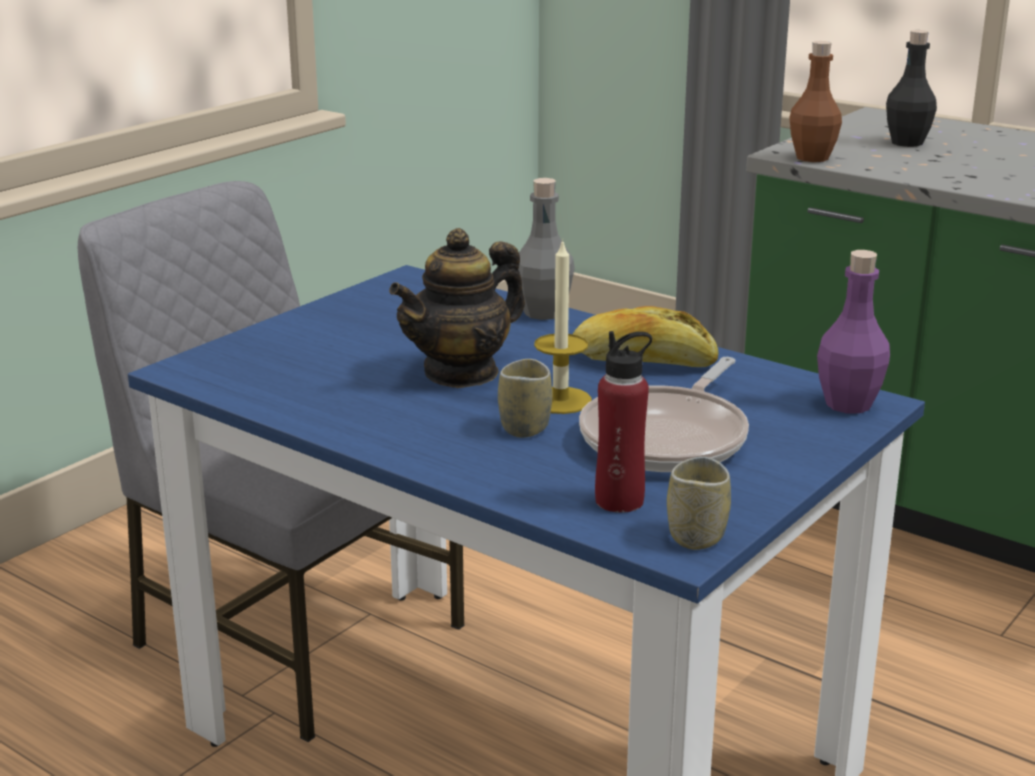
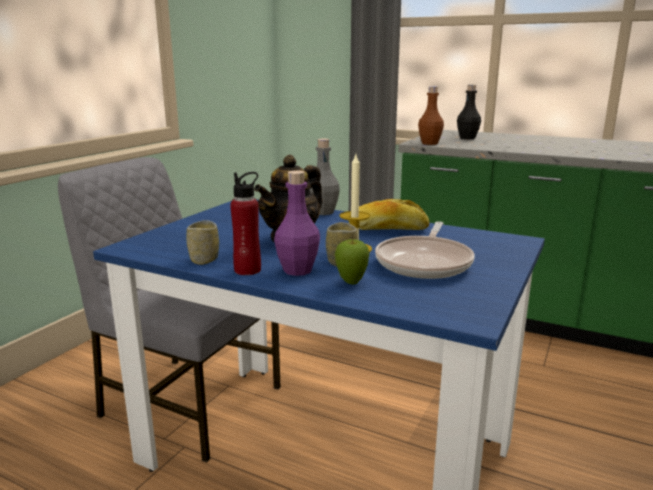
camera: 10 degrees left, 5 degrees down
(523, 468) = (351, 282): none -> apple
(619, 501) = (418, 295): red bottle -> red bottle (247, 270)
(696, 537) = (476, 311): cup -> cup (204, 260)
(848, 404) = (508, 241): purple bottle -> purple bottle (297, 270)

